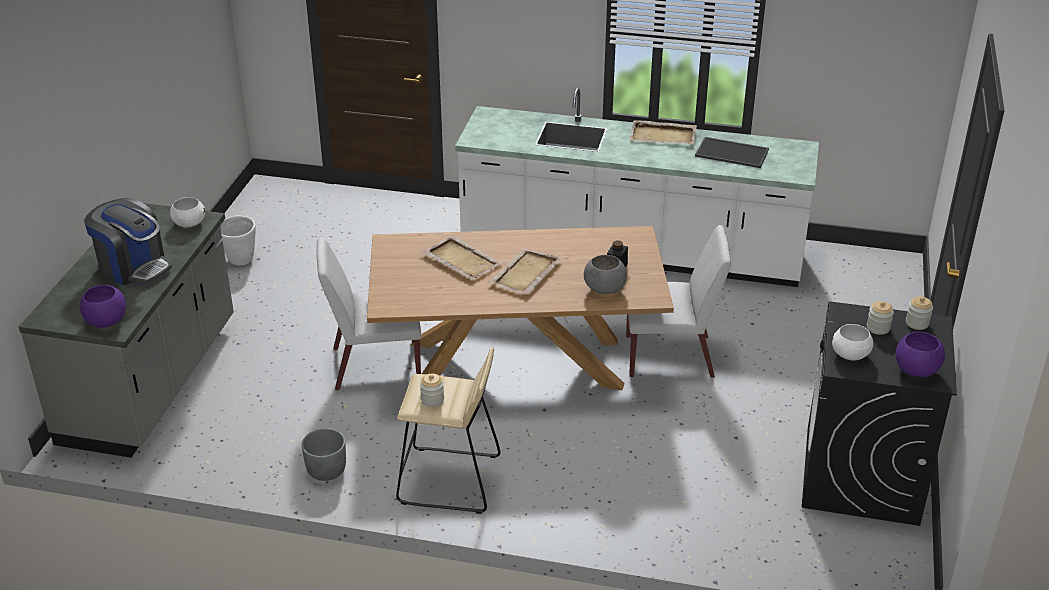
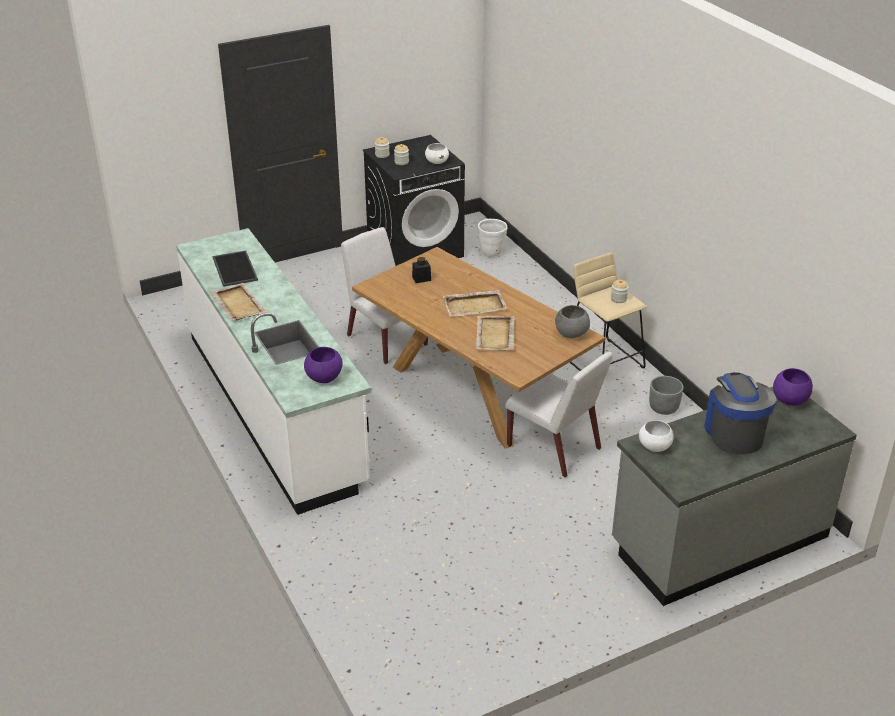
camera: 130 degrees left, 0 degrees up
(240, 260) = (536, 612): white planter -> white planter (492, 253)
(604, 290) = (451, 273): grey bowl -> grey bowl (571, 334)
(916, 371) = (426, 145): purple bowl -> purple bowl (324, 378)

